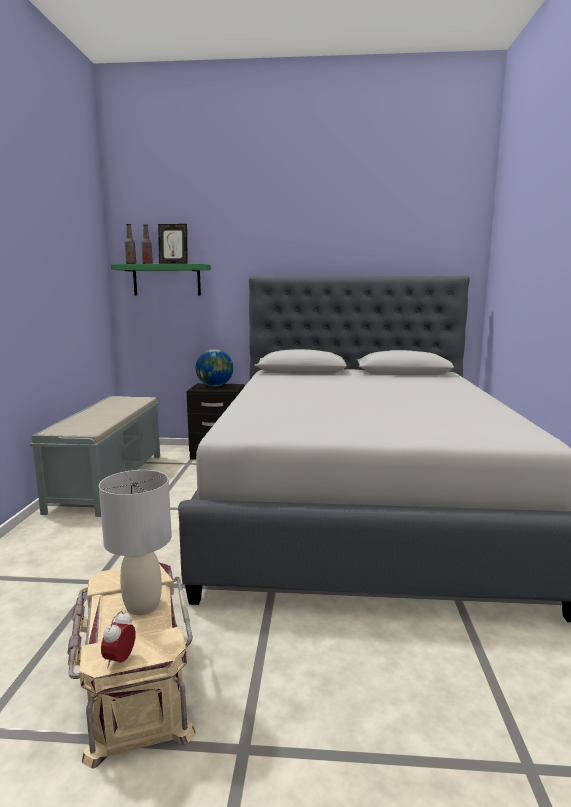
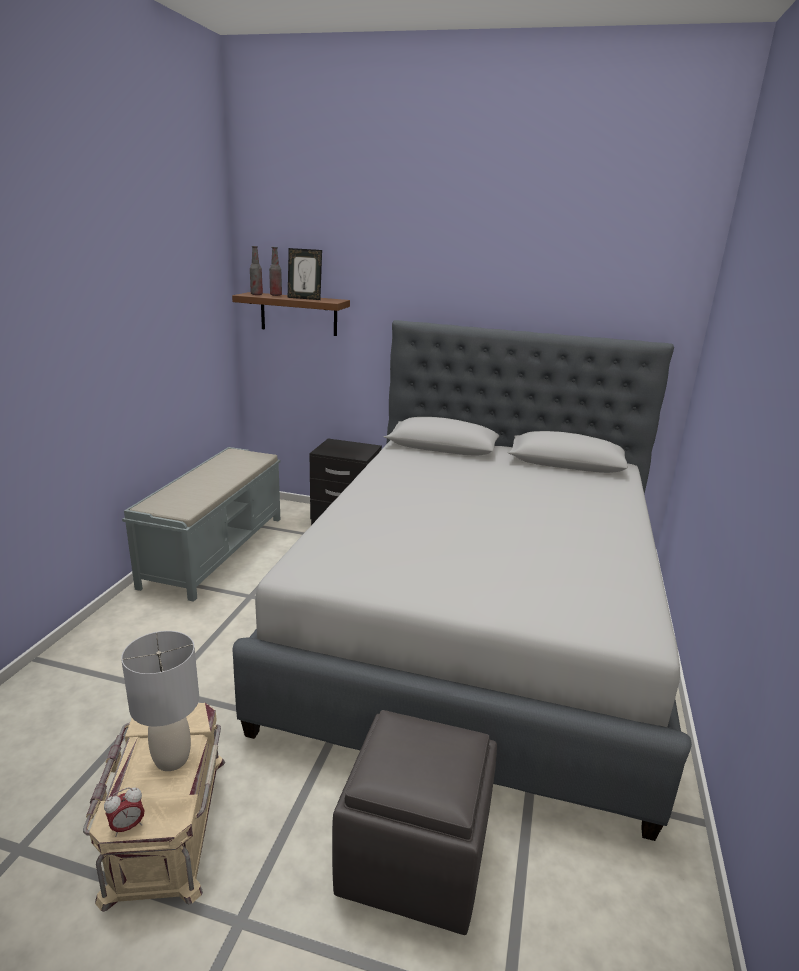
camera: 10 degrees right, 10 degrees up
(120, 660) = (127, 827): alarm clock -> alarm clock turned 150 degrees counterclockwise
(166, 280) = (298, 314): green shelf -> brown shelf
(215, 386) = (345, 446): globe -> none
(388, 667) = (416, 856): none -> grey ottoman

